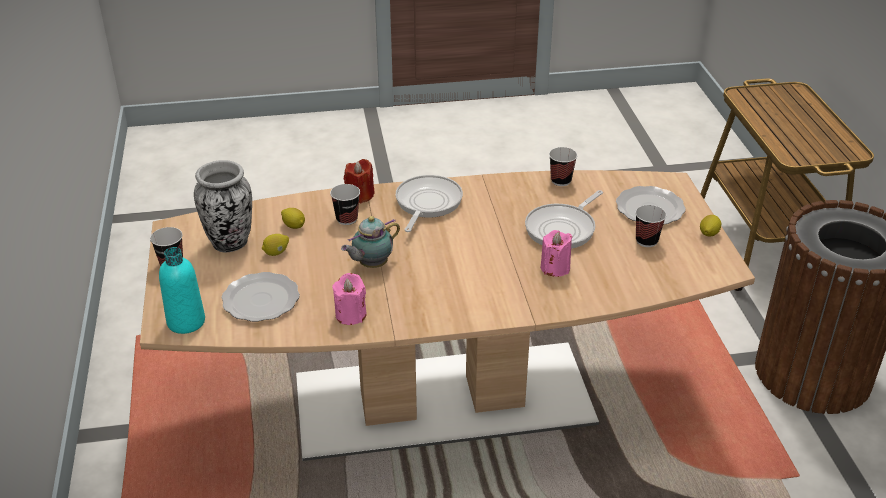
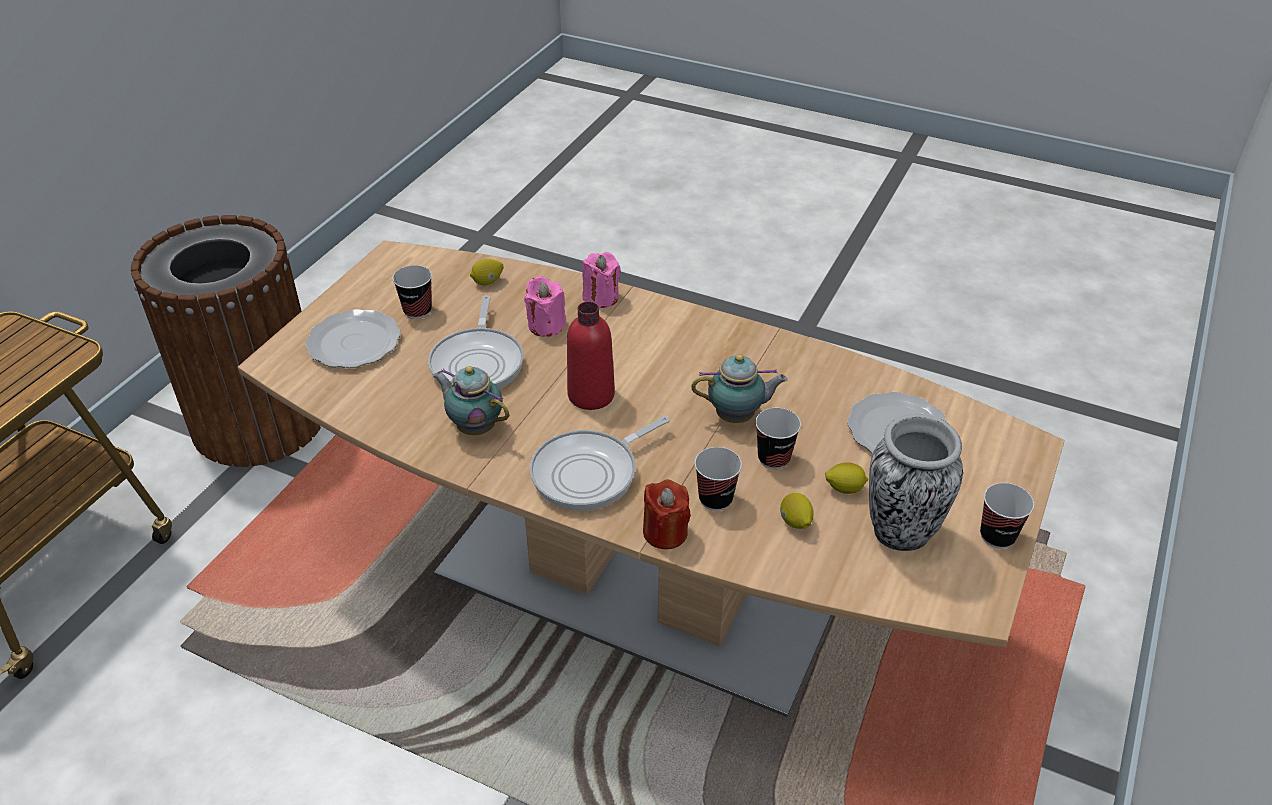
camera: 145 degrees left, 5 degrees up
(186, 322) = (1000, 441): turquoise bottle -> none
(350, 315) = (806, 369): pink candle -> pink candle (601, 297)
(473, 240) = (591, 395): none -> red bottle
(516, 198) = (474, 427): none -> teapot
(561, 181) = (389, 425): cup -> cup (774, 458)
(563, 229) = (478, 362): frying pan -> frying pan turned 105 degrees clockwise
(708, 234) = (349, 290): lemon -> lemon (488, 282)

